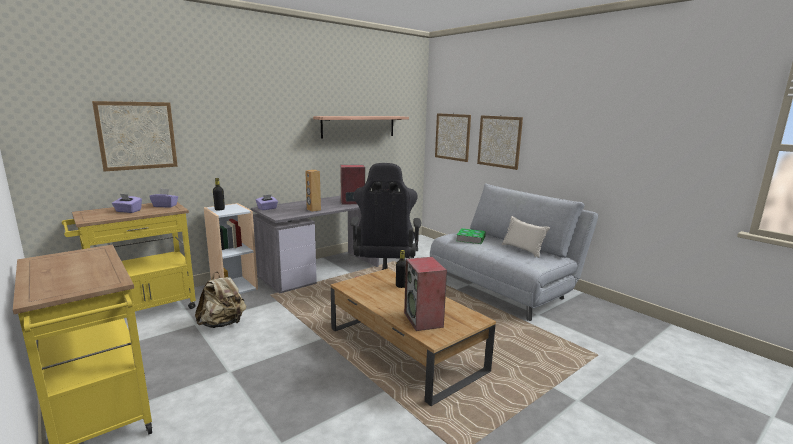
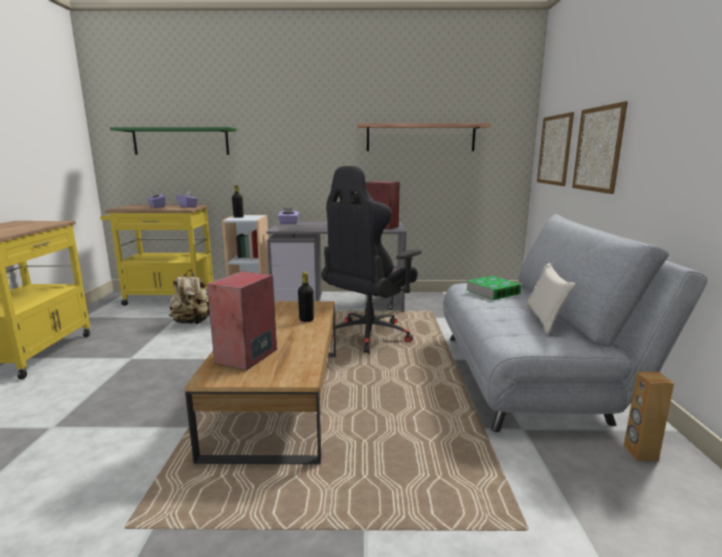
camera: 40 degrees right, 0 degrees up
(137, 135) = (181, 141): picture -> green shelf
(313, 210) = (323, 228): brown speaker -> brown speaker (640, 453)

